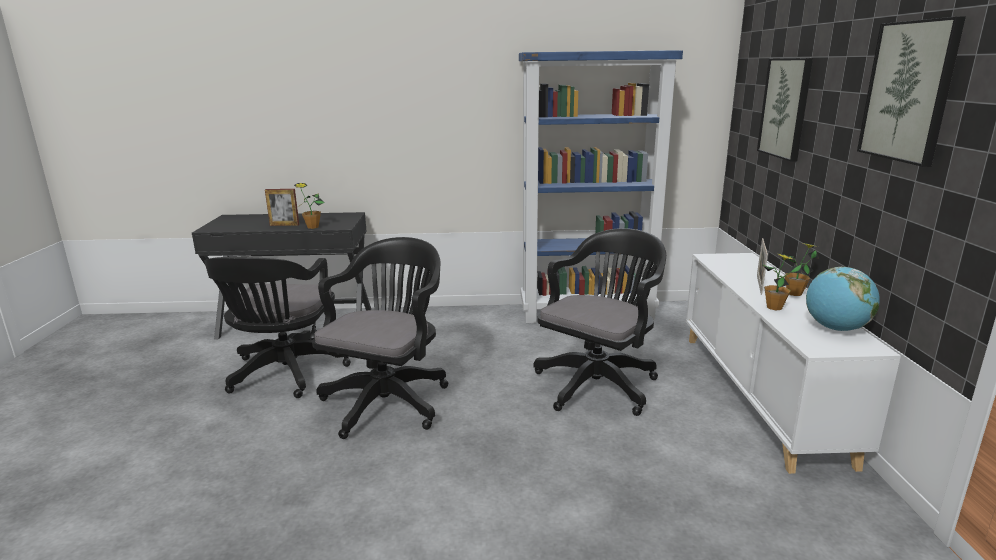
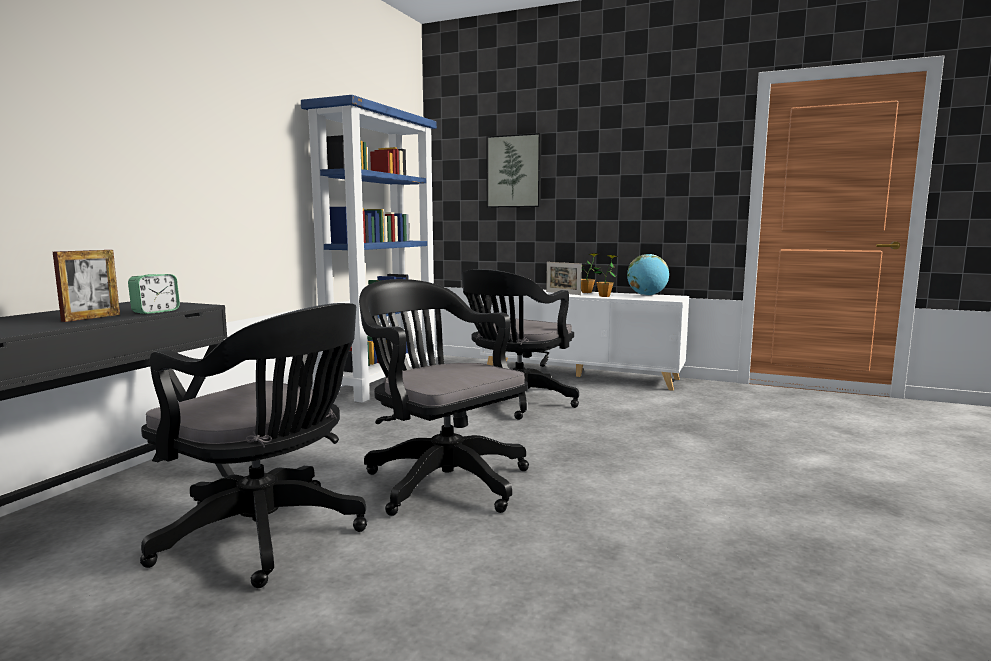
camera: 65 degrees left, 10 degrees down
(313, 227) = (156, 311): potted plant -> alarm clock
(599, 383) = (515, 403): black office chair -> black office chair turned 120 degrees counterclockwise
(909, 91) = (649, 146): picture -> none

